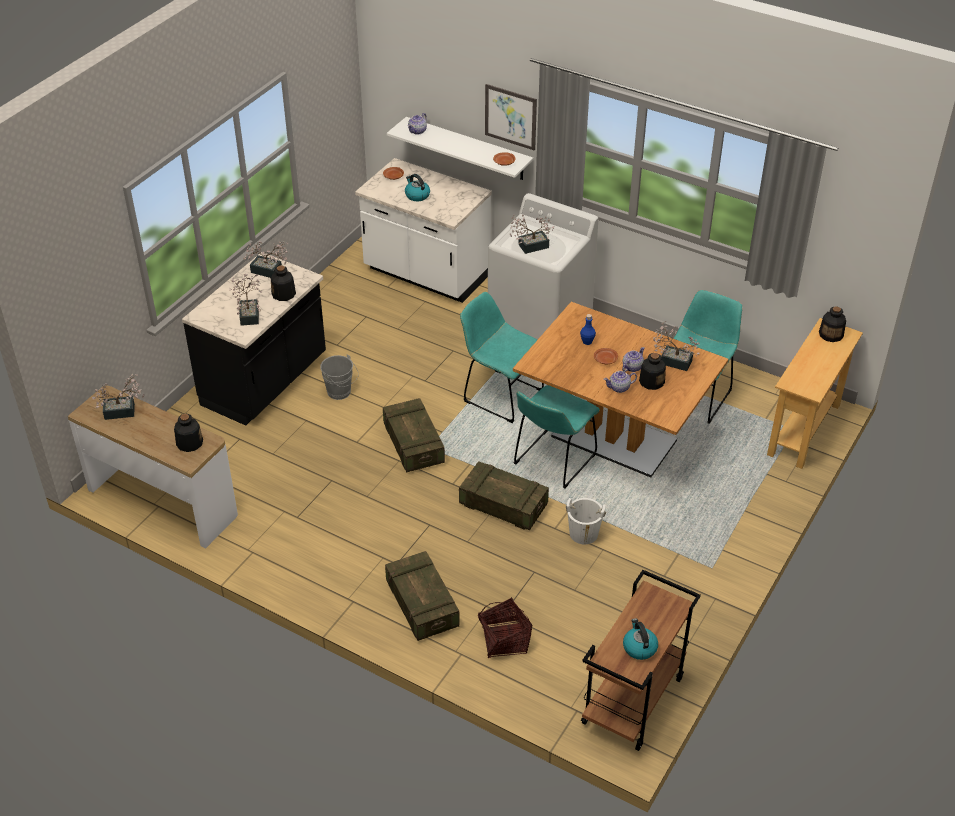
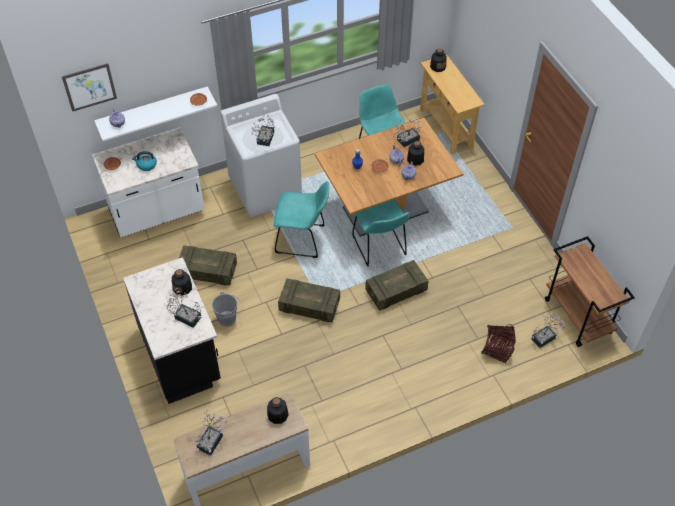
camera: 55 degrees left, 10 degrees up
(269, 272) = (150, 284): potted plant -> potted plant (545, 337)
(422, 605) = (443, 374): crate -> crate (207, 271)
(500, 394) = (303, 239): turquoise chair -> turquoise chair turned 150 degrees counterclockwise
(510, 117) = (184, 70): picture -> picture (89, 87)
(583, 534) = (446, 267): white bucket -> none
(639, 647) = (600, 283): kettle -> none

